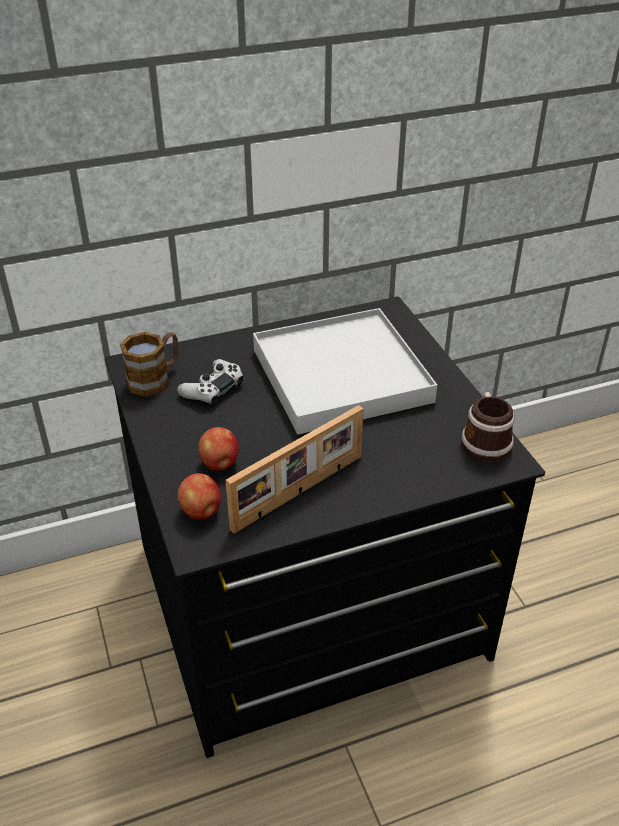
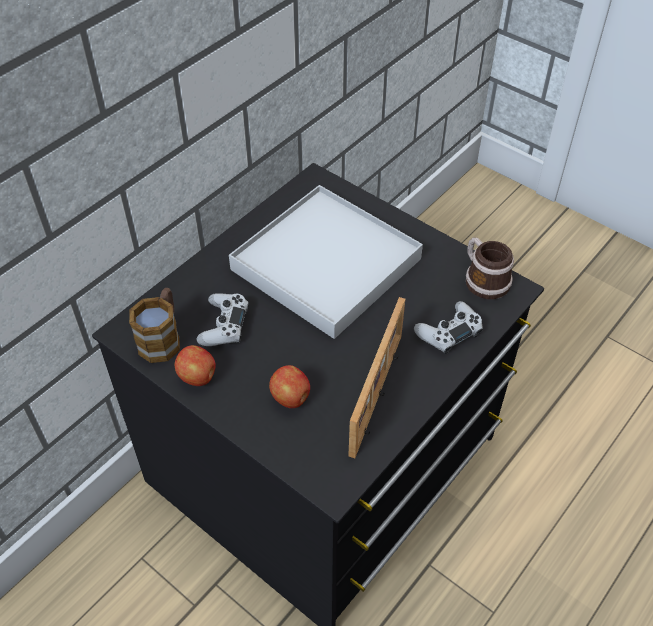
camera: 30 degrees left, 10 degrees up
(201, 512) = (312, 451): apple -> apple (198, 377)
(411, 471) = (449, 332): none -> white game controller

